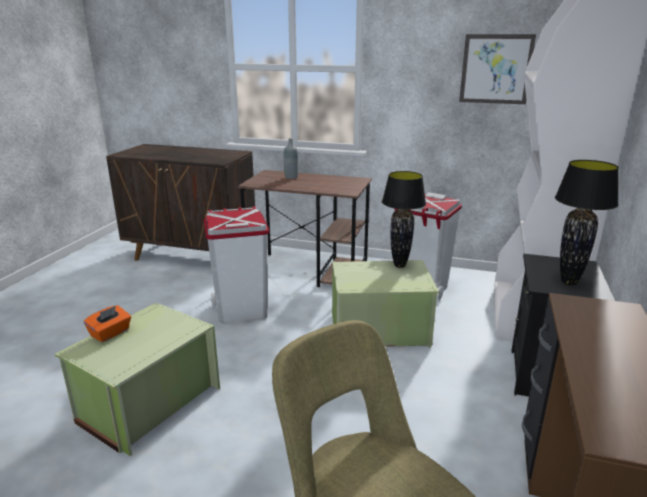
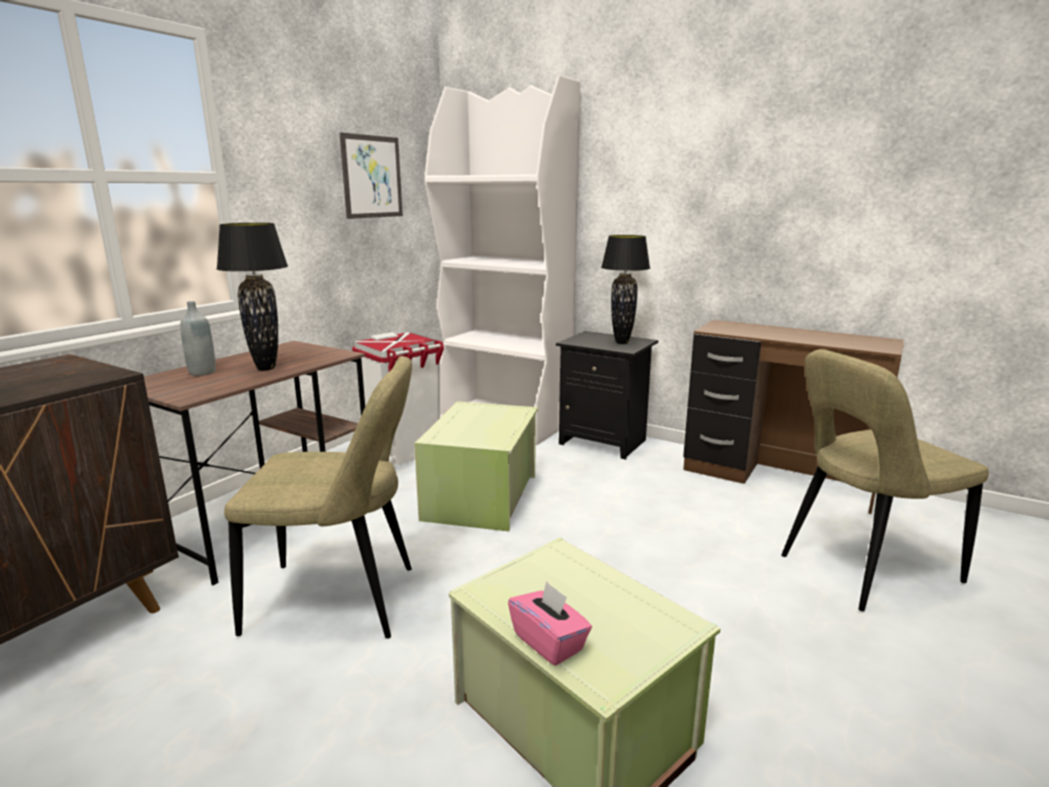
camera: 75 degrees left, 5 degrees down
(110, 333) = (549, 642): orange tissue box -> pink tissue box
(241, 311) = (340, 600): white trash can -> beige chair
(399, 265) = (462, 412): black table lamp -> black table lamp (265, 368)

